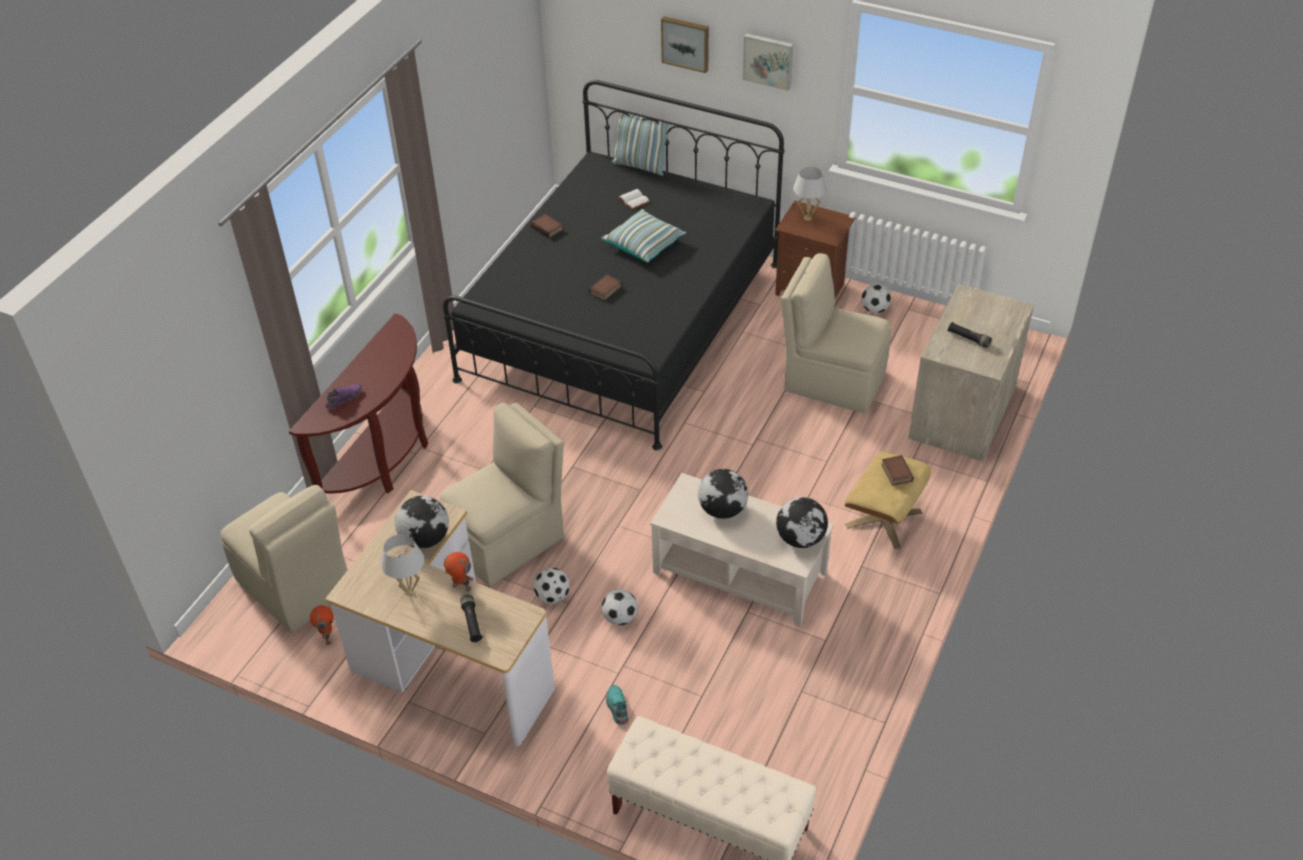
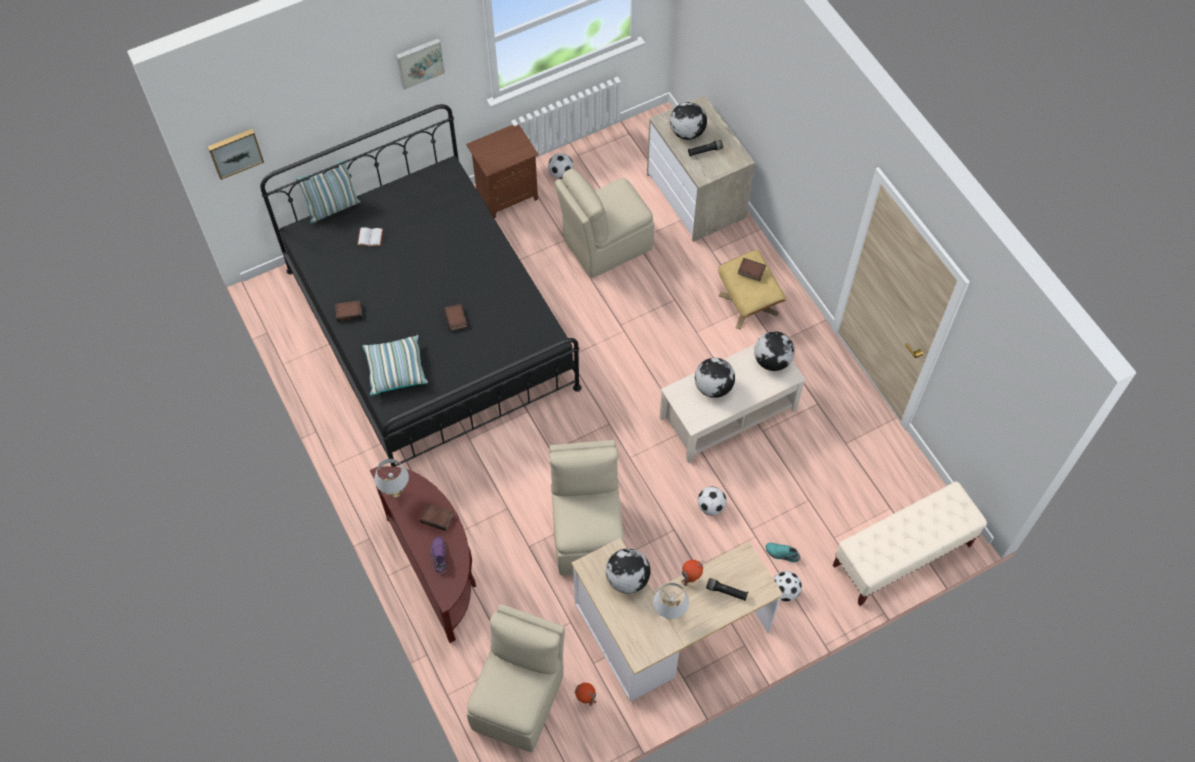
camera: 55 degrees left, 15 degrees up
(295, 587) = (519, 699): beige chair -> beige chair turned 60 degrees counterclockwise
(382, 377) = (438, 518): none -> book
(552, 596) = (660, 536): football -> football (784, 591)
(644, 244) = (427, 263): pillow -> pillow (395, 370)
(686, 43) = (342, 94): picture -> picture (235, 152)
(807, 218) = (493, 150): white table lamp -> white table lamp (396, 494)
(974, 315) = (686, 132): none -> globe

